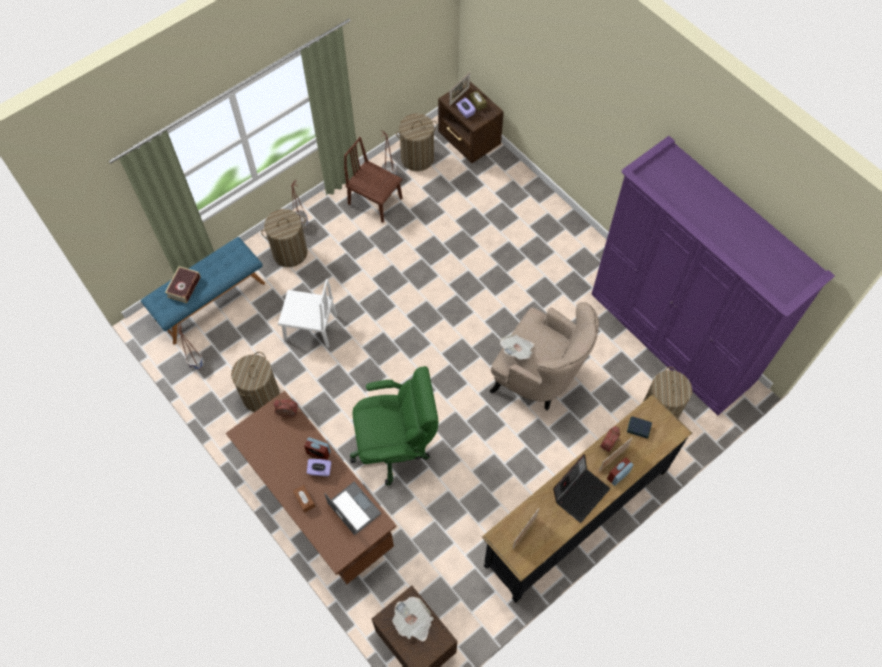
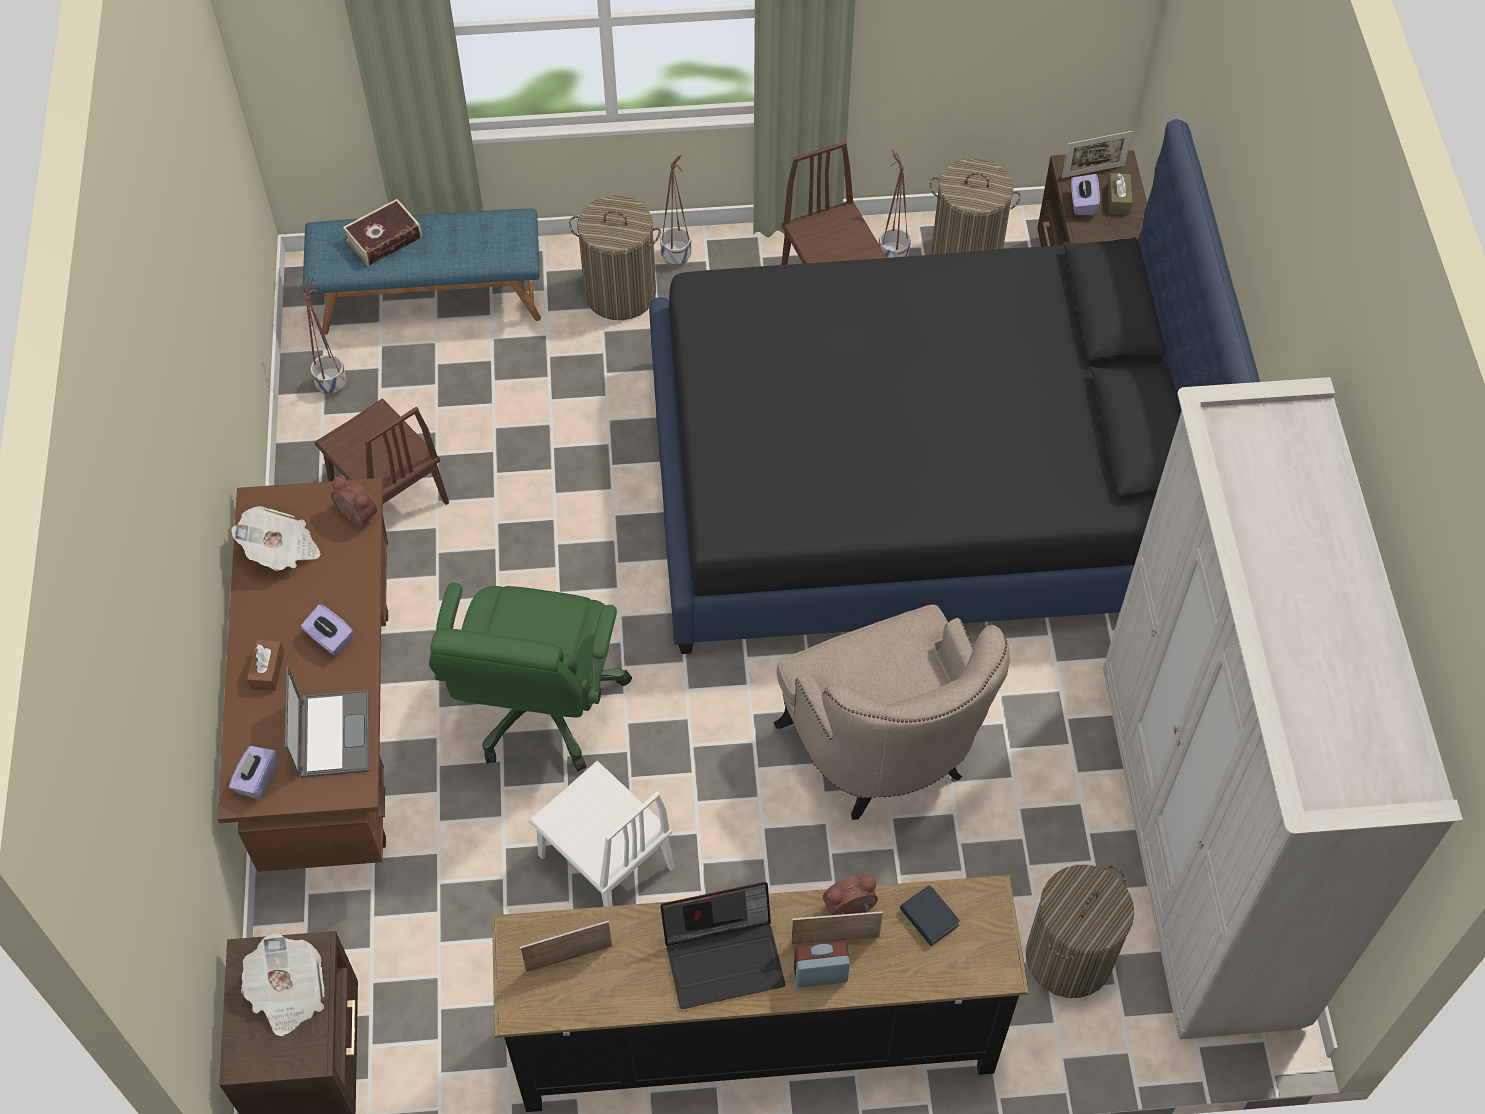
camera: 35 degrees right, 5 degrees down
(261, 395) = (389, 494): laundry basket -> brown chair
(310, 327) = (556, 433): white chair -> white chair (606, 861)
(318, 452) = (352, 609): alarm clock -> none
(338, 547) = (256, 779): none -> purple tissue box
(396, 446) = (538, 713): green office chair -> green office chair turned 75 degrees clockwise
(471, 262) = (920, 484): none -> black bed
(517, 351) = (844, 661): newspaper -> newspaper (281, 550)
(671, 338) = (1200, 841): purple wardrobe -> white wardrobe

